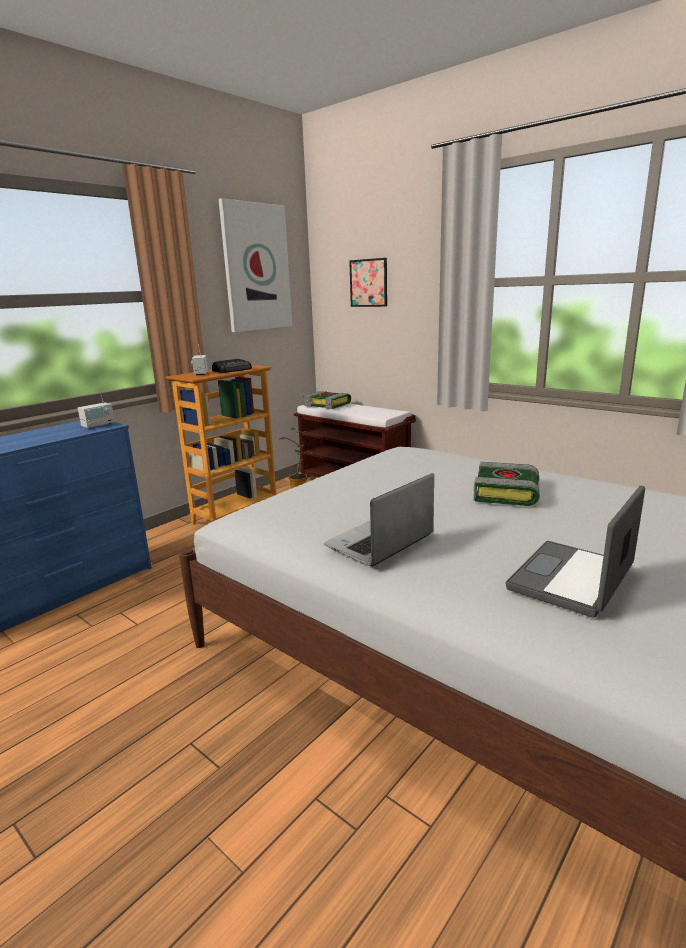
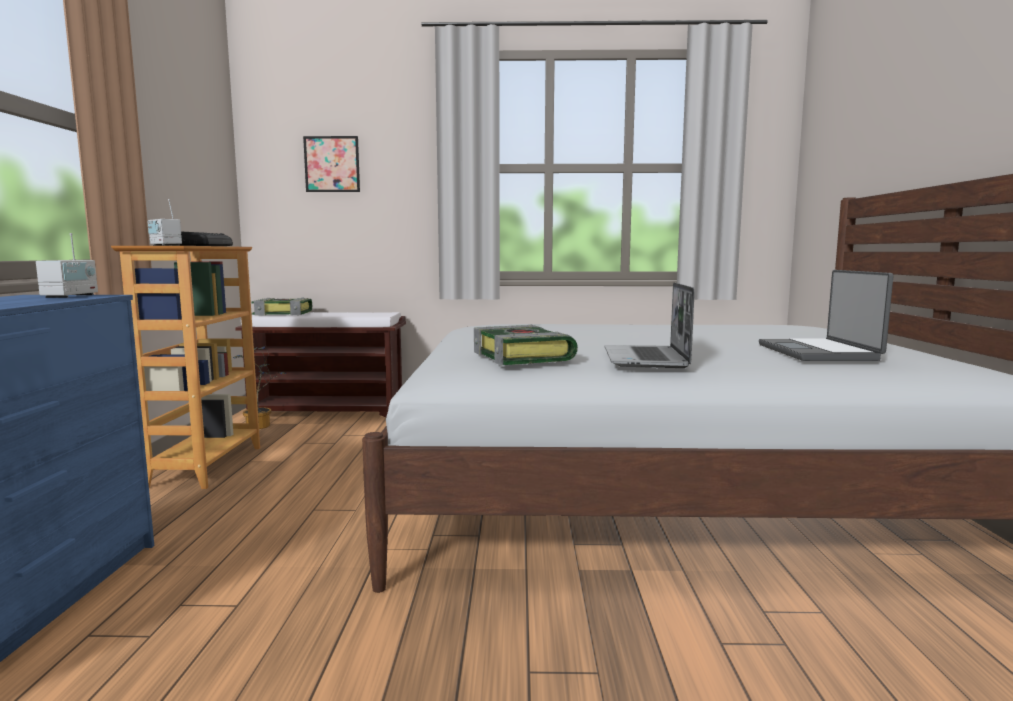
camera: 40 degrees left, 10 degrees down
(256, 268) = (187, 124): picture -> none
(507, 493) = (651, 331): book -> book (524, 358)

